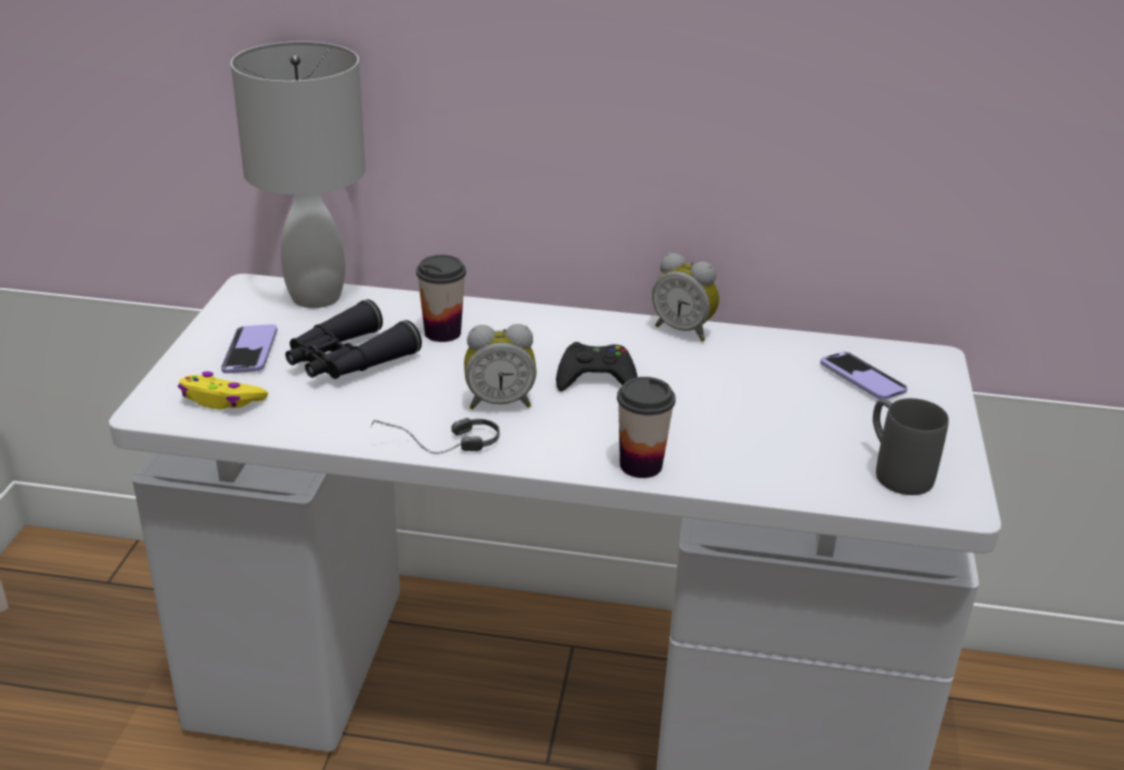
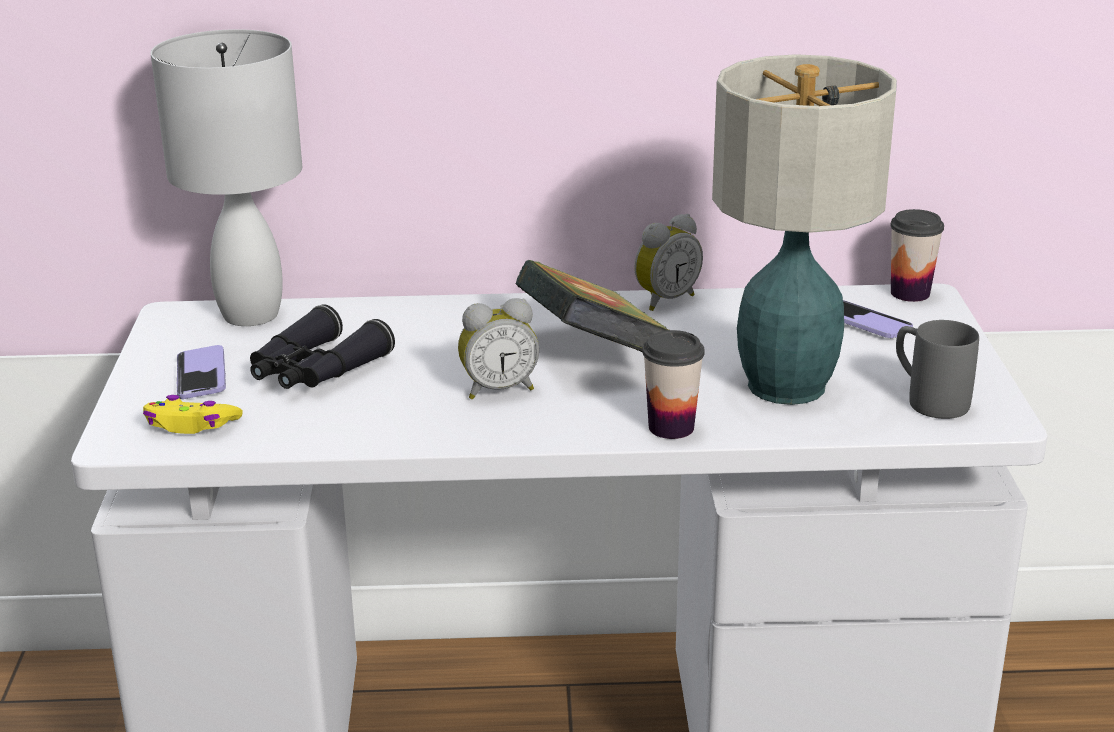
camera: 10 degrees left, 5 degrees down
(438, 447) = (451, 438): headphones -> none
(442, 332) = (407, 332): cup -> cup (910, 293)
(596, 377) = (591, 354): black game controller -> book
(684, 330) = (664, 300): alarm clock -> alarm clock turned 60 degrees counterclockwise
(765, 436) = (787, 385): none -> table lamp

